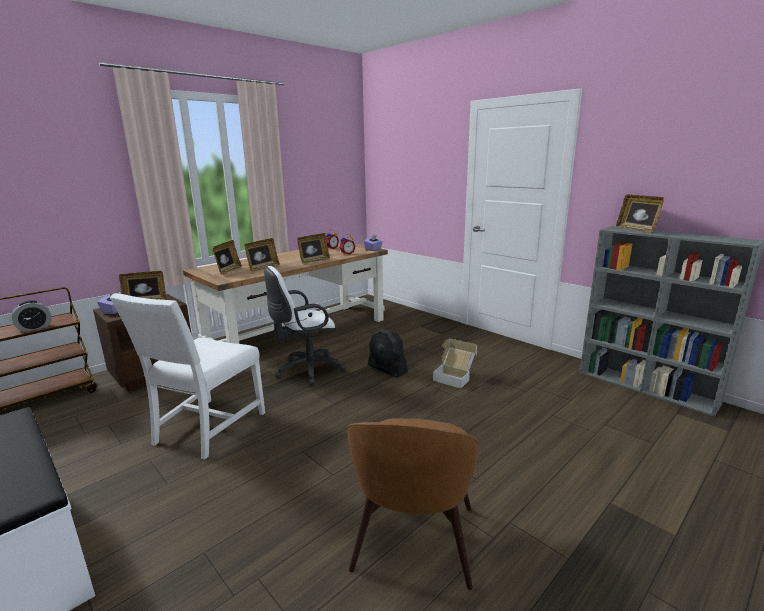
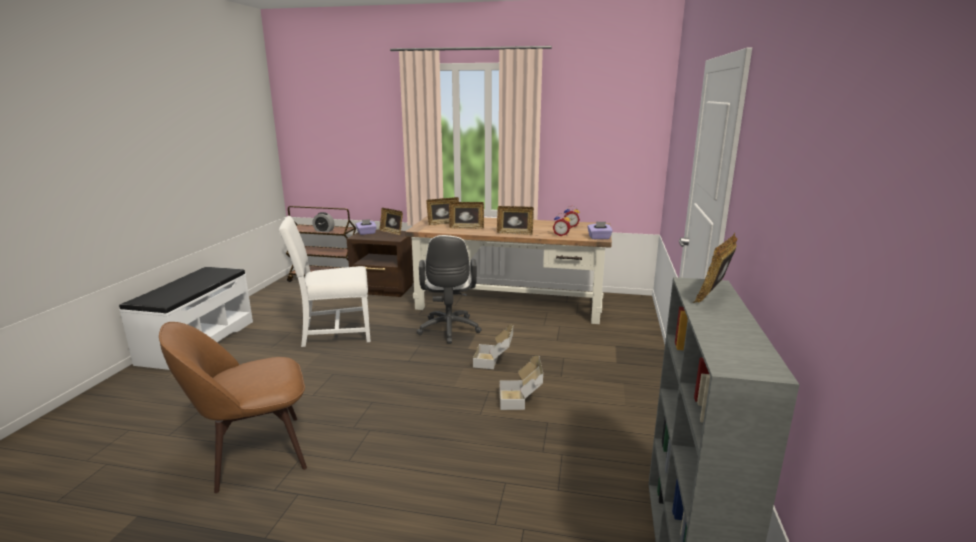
camera: 55 degrees right, 0 degrees up
(306, 370) = (449, 331): white office chair -> white office chair turned 120 degrees counterclockwise
(387, 369) = (494, 361): black fan -> cardboard box

